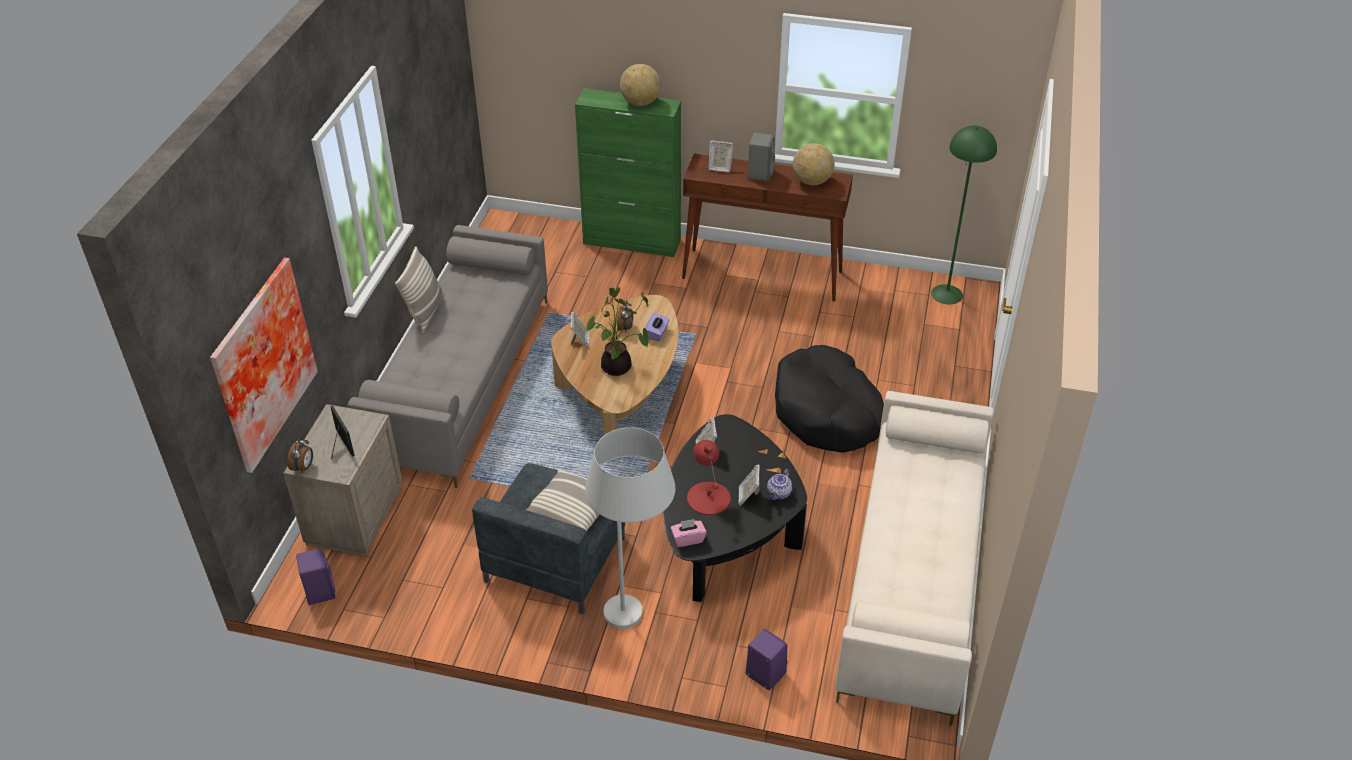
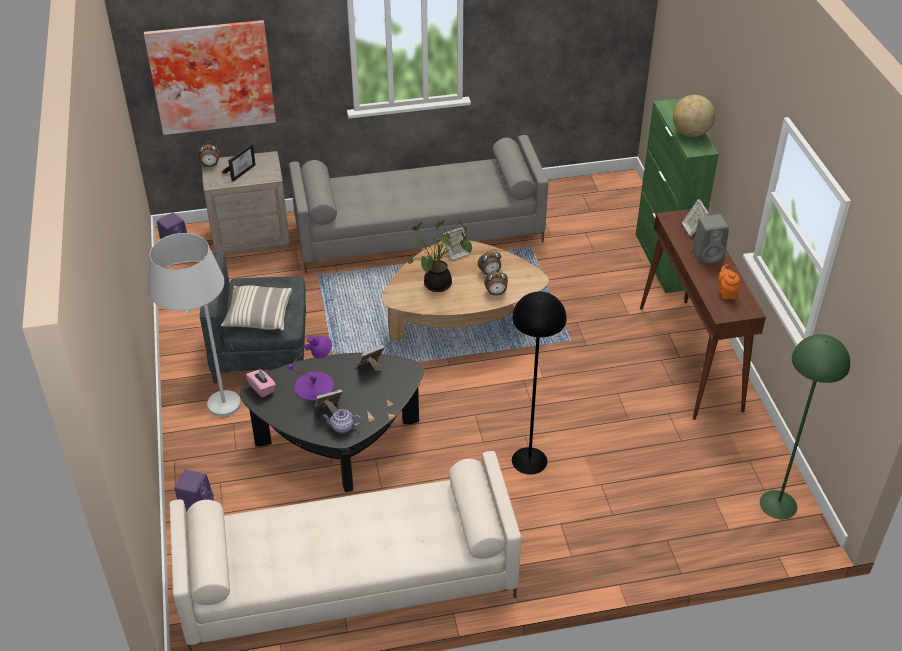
camera: 65 degrees right, 0 degrees up
(425, 312) = (431, 166): pillow -> none
(657, 333) = (496, 293): purple tissue box -> alarm clock
(708, 497) = (315, 386): red table lamp -> purple table lamp
(812, 181) = (726, 292): globe -> orange teapot
(827, 412) = (529, 460): black dog bed -> black floor lamp

